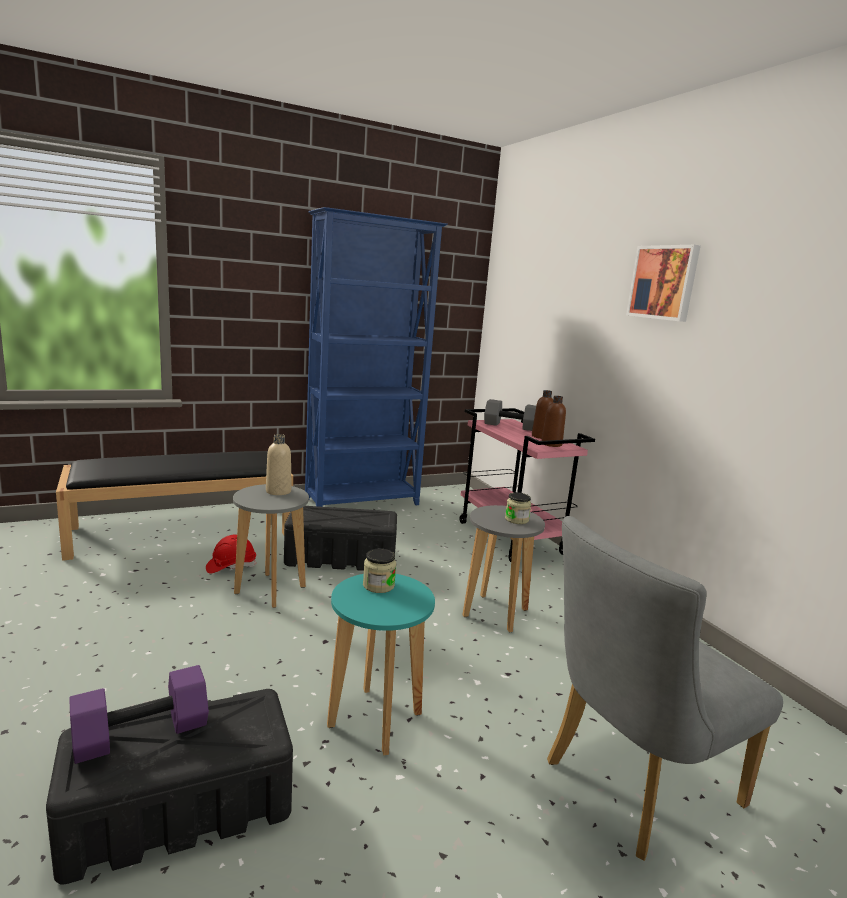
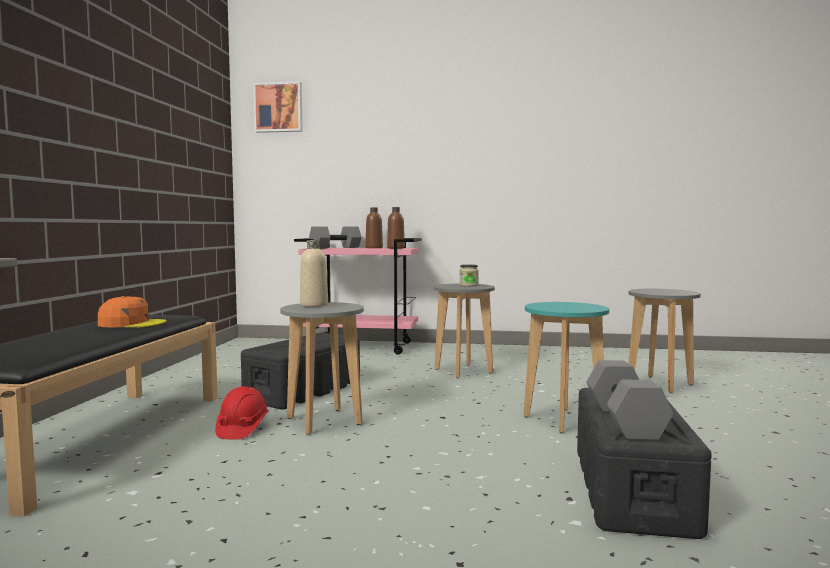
camera: 55 degrees left, 10 degrees down
(140, 735) = (627, 421): purple dumbbell -> grey dumbbell
(220, 462) = (131, 323): none -> orange cap
(363, 502) = (201, 366): blue bookcase -> none
(378, 585) = (548, 305): jar -> none
(630, 786) = (660, 384): grey chair -> grey stool
(664, 282) = (458, 114): picture -> picture (278, 107)

